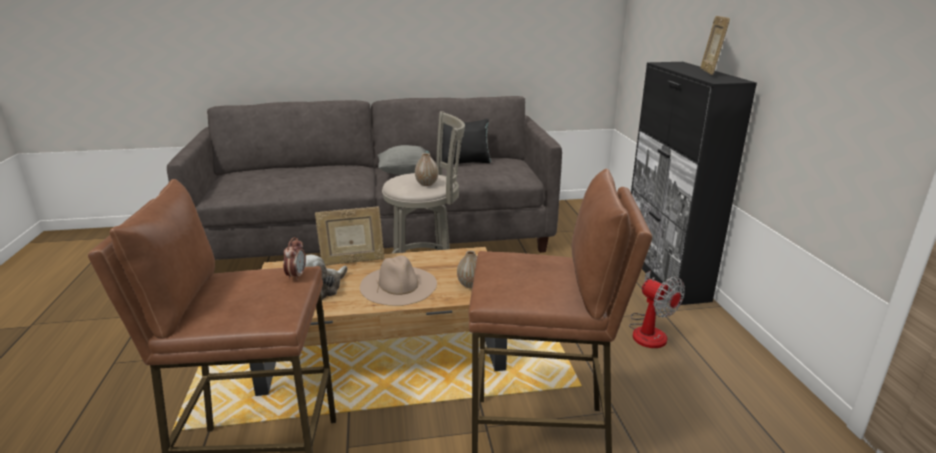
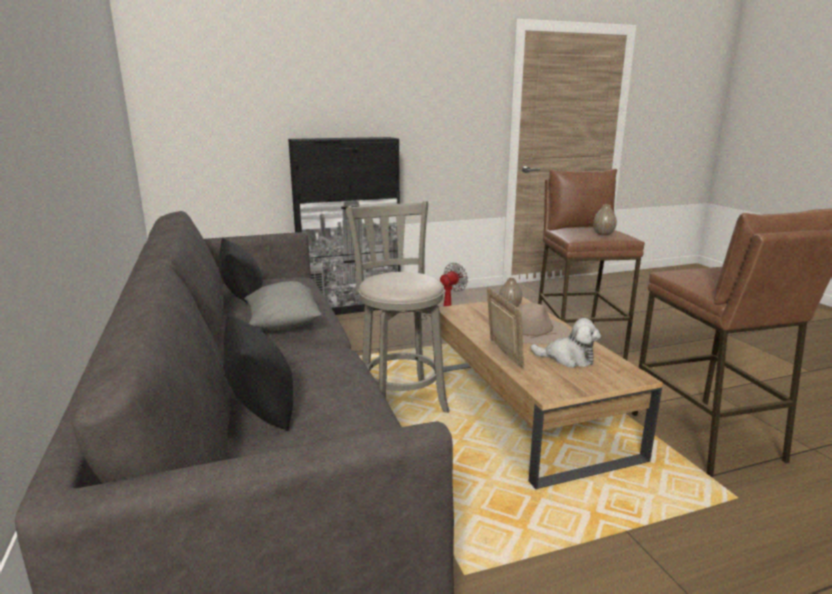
camera: 100 degrees left, 5 degrees down
(292, 170) = (263, 409): none -> black pillow
(296, 276) = (680, 270): alarm clock -> none
(426, 184) = (412, 275): vase -> vase (603, 234)
(709, 72) = (350, 137): picture frame -> none

